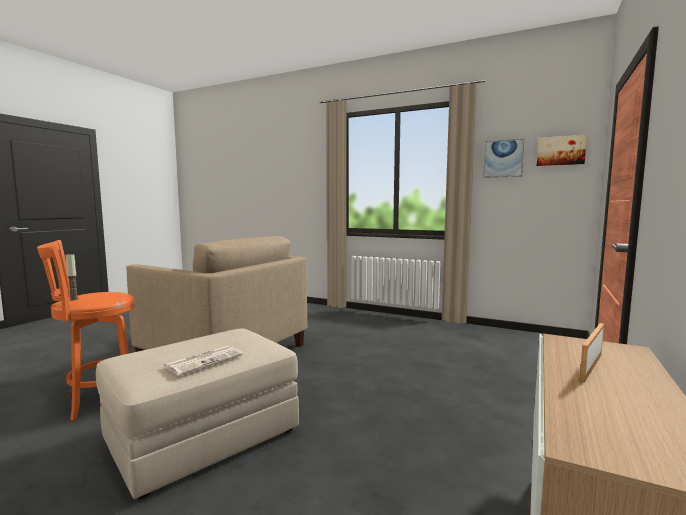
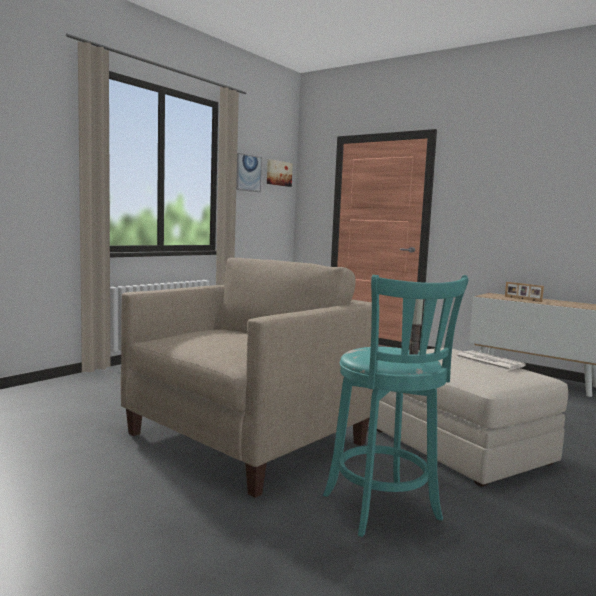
camera: 80 degrees left, 0 degrees up
(99, 400) = (384, 510): orange stool -> turquoise stool

